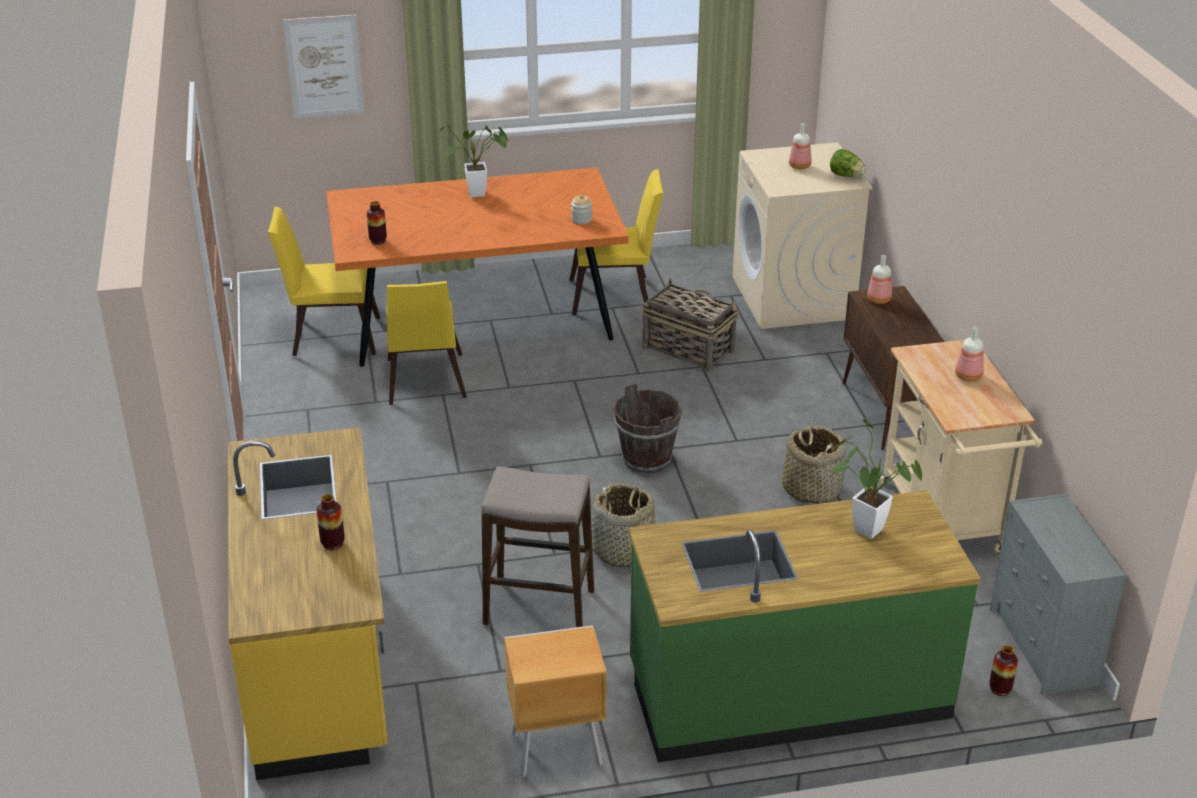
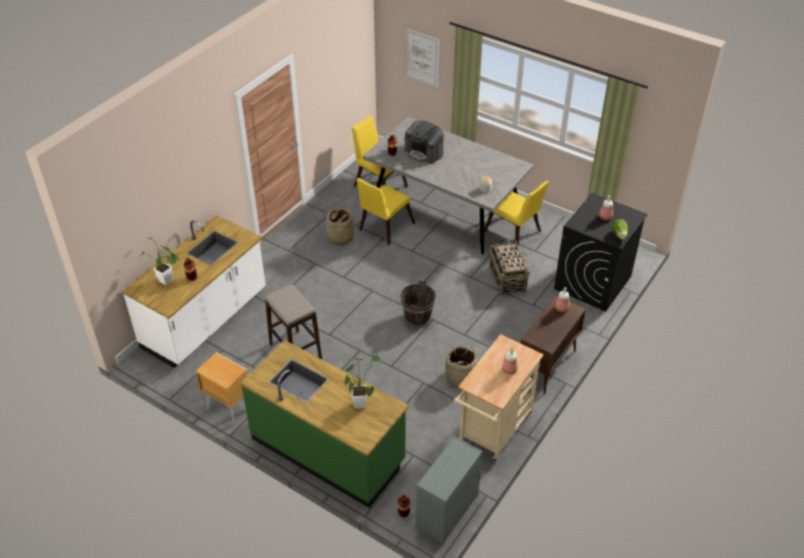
camera: 45 degrees right, 10 degrees up
(319, 662) = (205, 320): yellow counter -> white counter
(424, 219) = (424, 152): none -> coffee machine
(479, 315) = (446, 209): orange dining table -> grey dining table
(481, 193) = (465, 152): potted plant -> potted plant (167, 282)
(624, 552) = (353, 351): basket -> basket (340, 238)
(793, 298) = (592, 283): beige washing machine -> black washing machine

